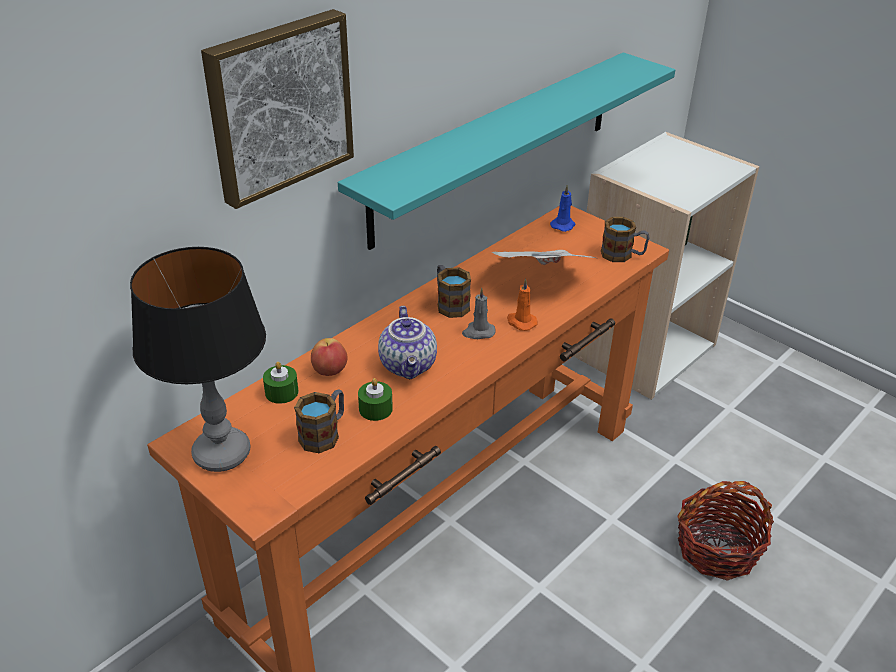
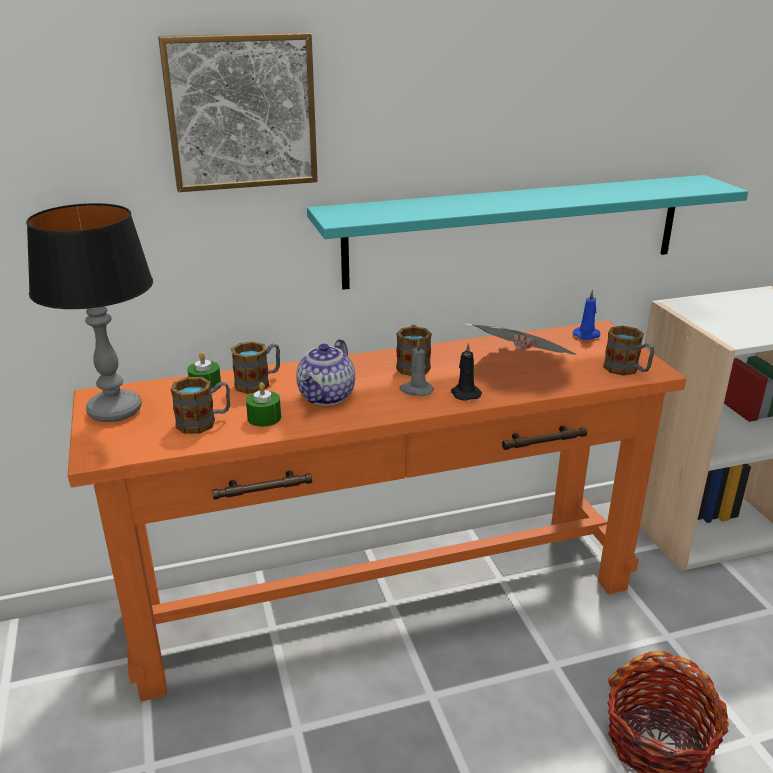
camera: 30 degrees right, 10 degrees down
(330, 371) = (258, 382): apple -> mug
(521, 322) = (464, 393): orange candle -> black candle

